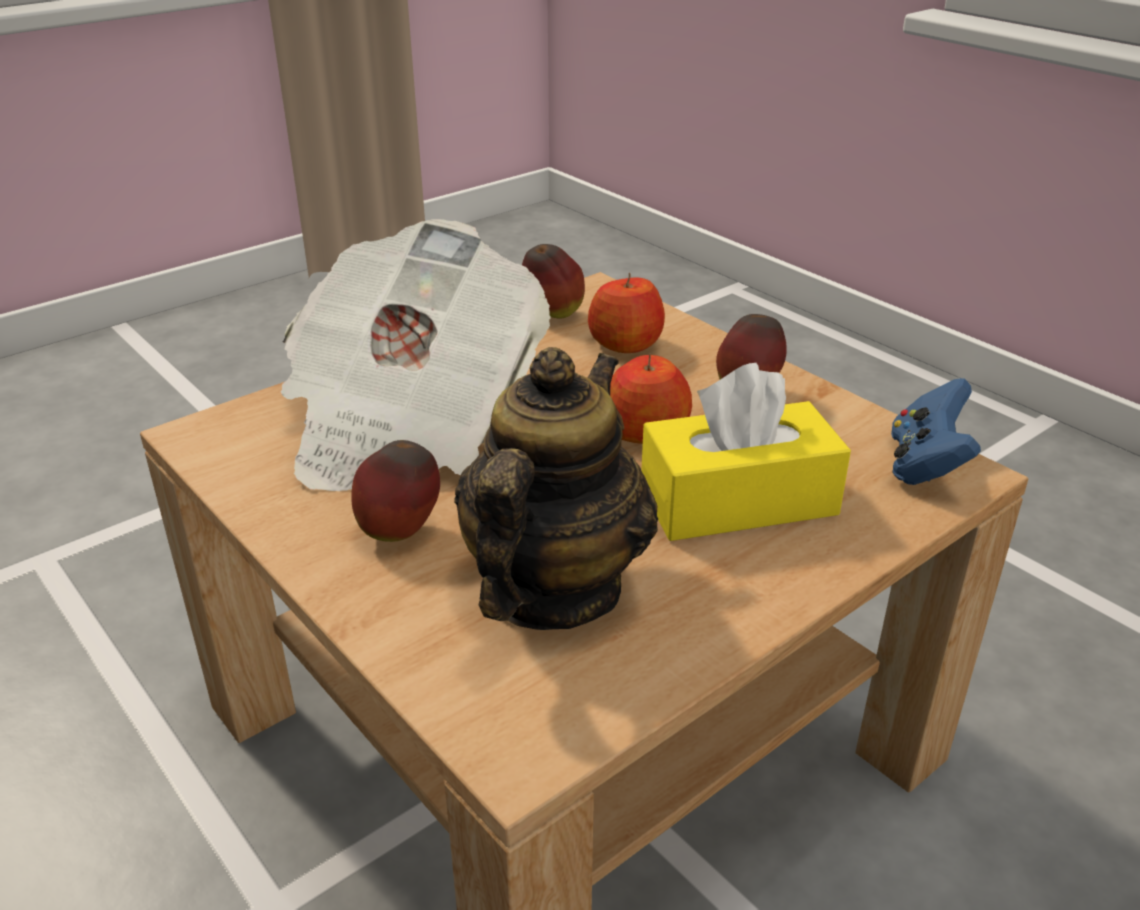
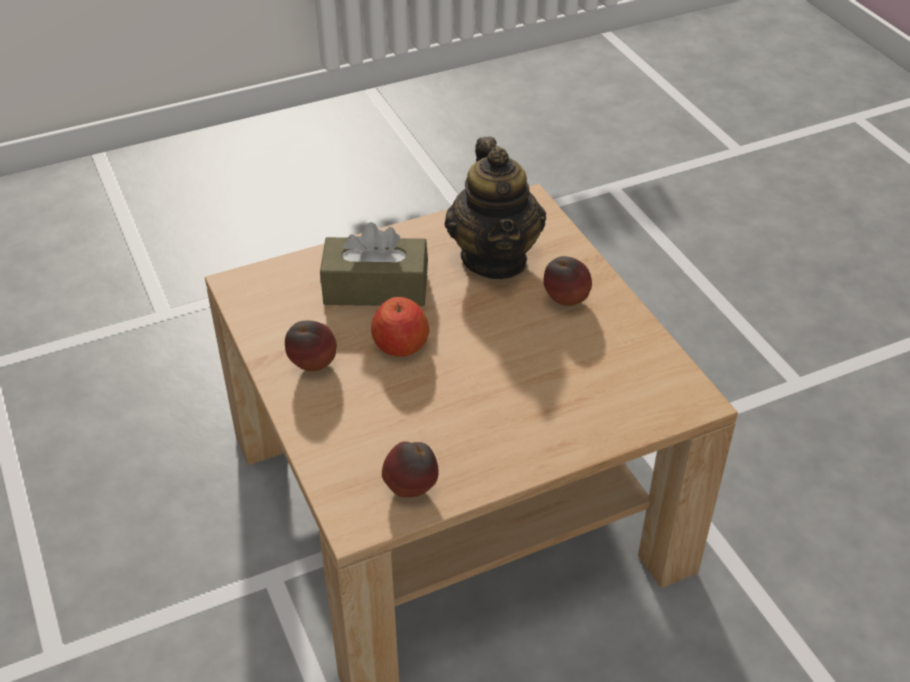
camera: 165 degrees left, 10 degrees up
(409, 421) = (552, 384): newspaper -> none
(552, 589) = (495, 258): teapot -> teapot turned 45 degrees counterclockwise
(625, 344) = (369, 437): apple -> none
(738, 501) = (376, 288): yellow tissue box -> brown tissue box
(925, 464) = (253, 292): blue game controller -> none

